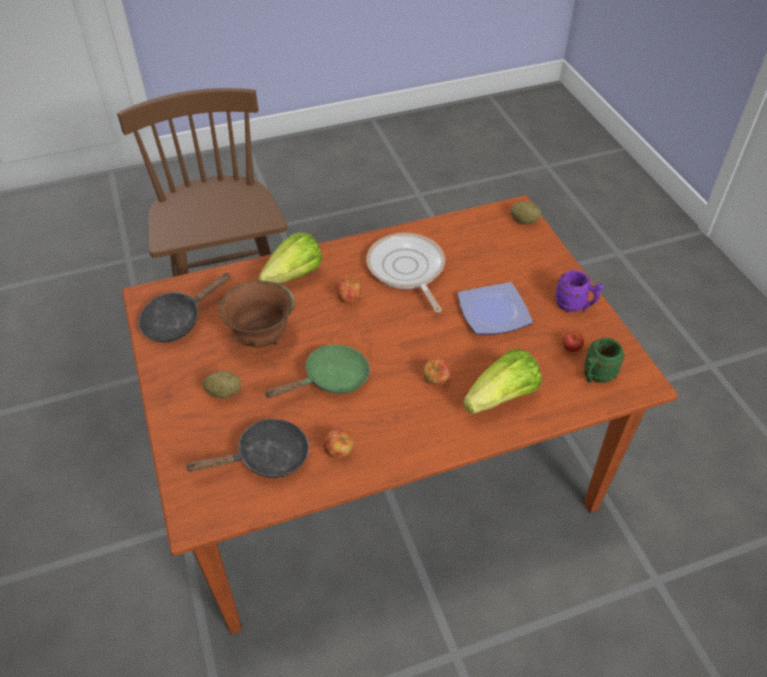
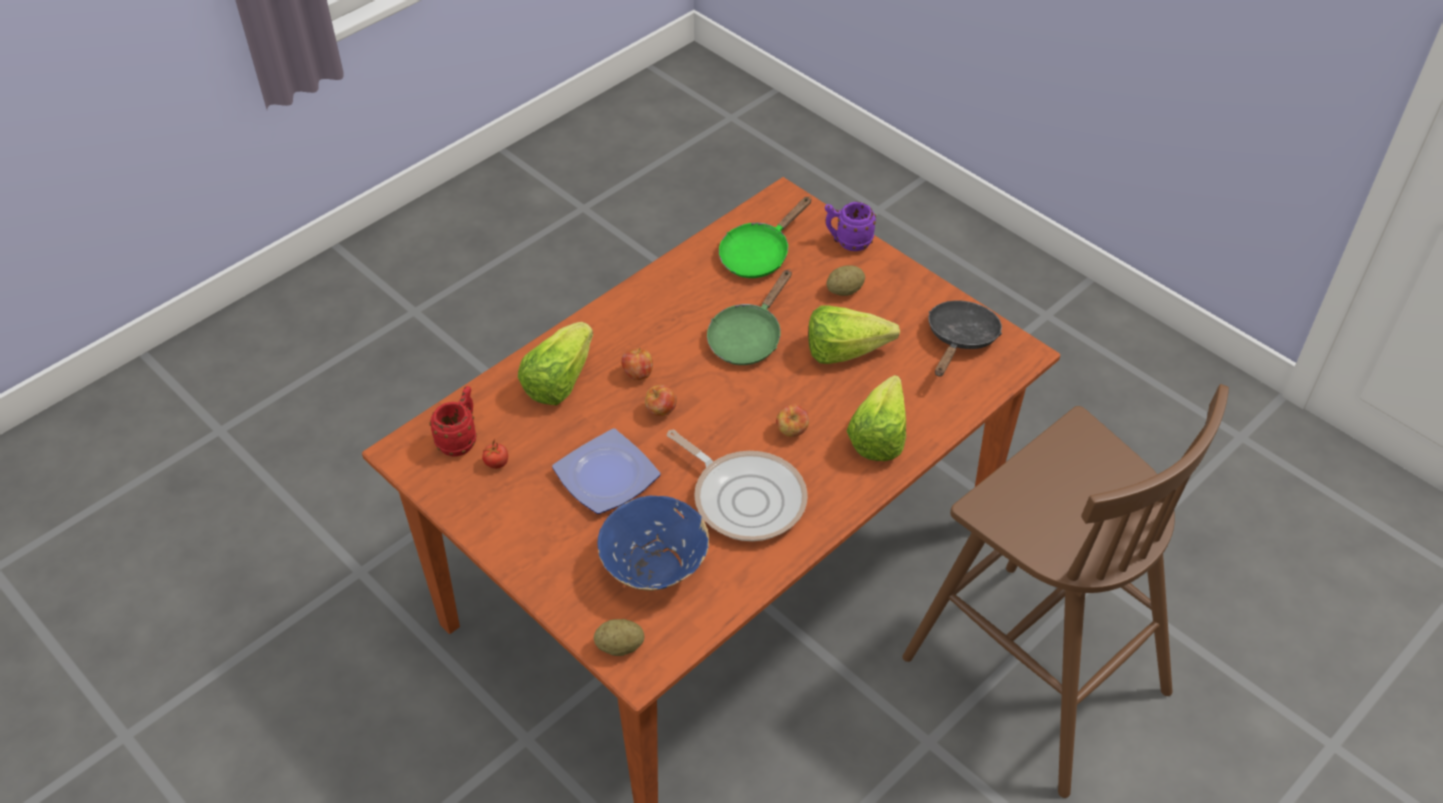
camera: 155 degrees right, 0 degrees up
(262, 338) = (852, 353): brown bowl -> lettuce
(266, 458) = (759, 255): black frying pan -> green frying pan
(339, 451) = (696, 281): apple -> apple (661, 411)
(485, 251) = (654, 566): none -> blue bowl
(574, 306) = (505, 523): purple mug -> purple mug (847, 242)
(595, 376) = (460, 439): green mug -> red mug

